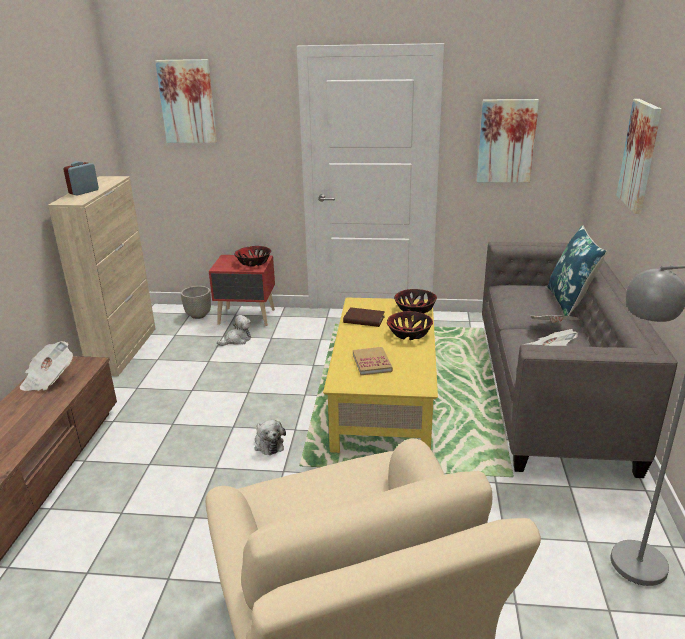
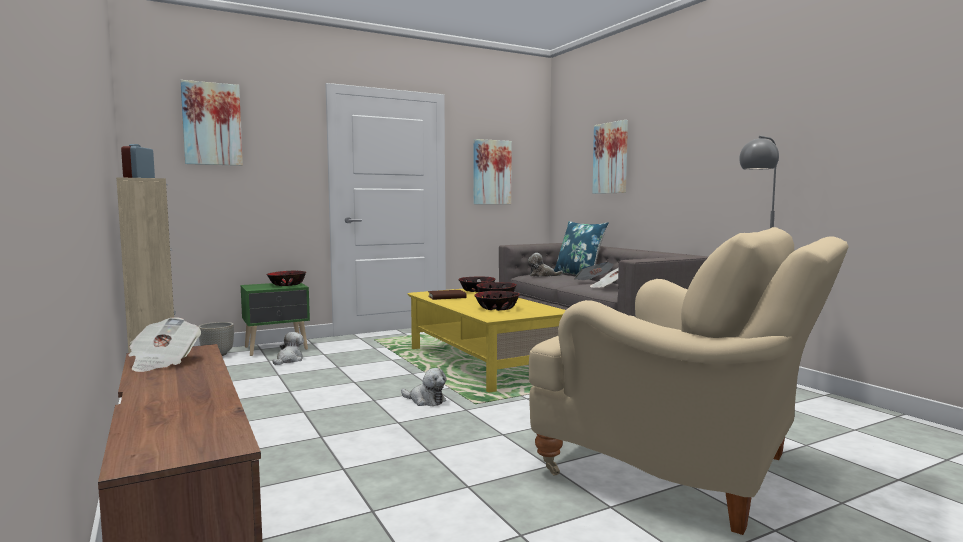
camera: 35 degrees left, 20 degrees down
(247, 317) = (277, 348): red nightstand -> green nightstand
(372, 363) = (496, 308): book -> bowl
(517, 296) = (542, 275): none -> plush toy

